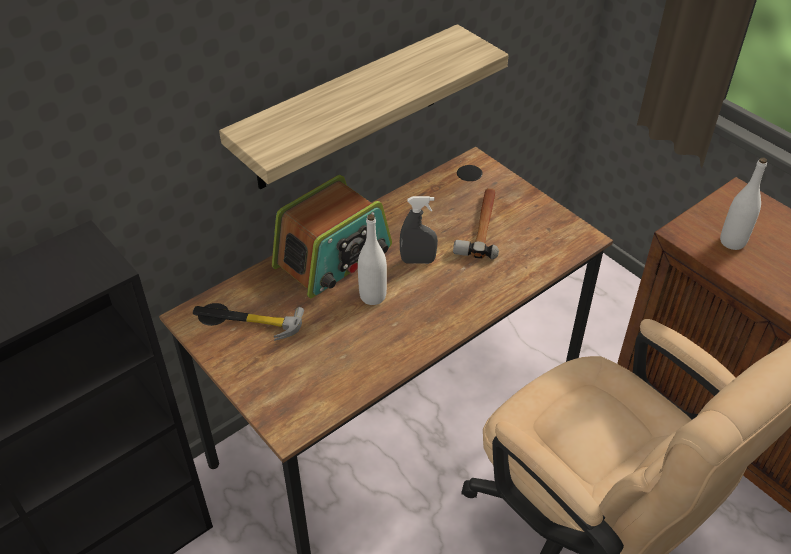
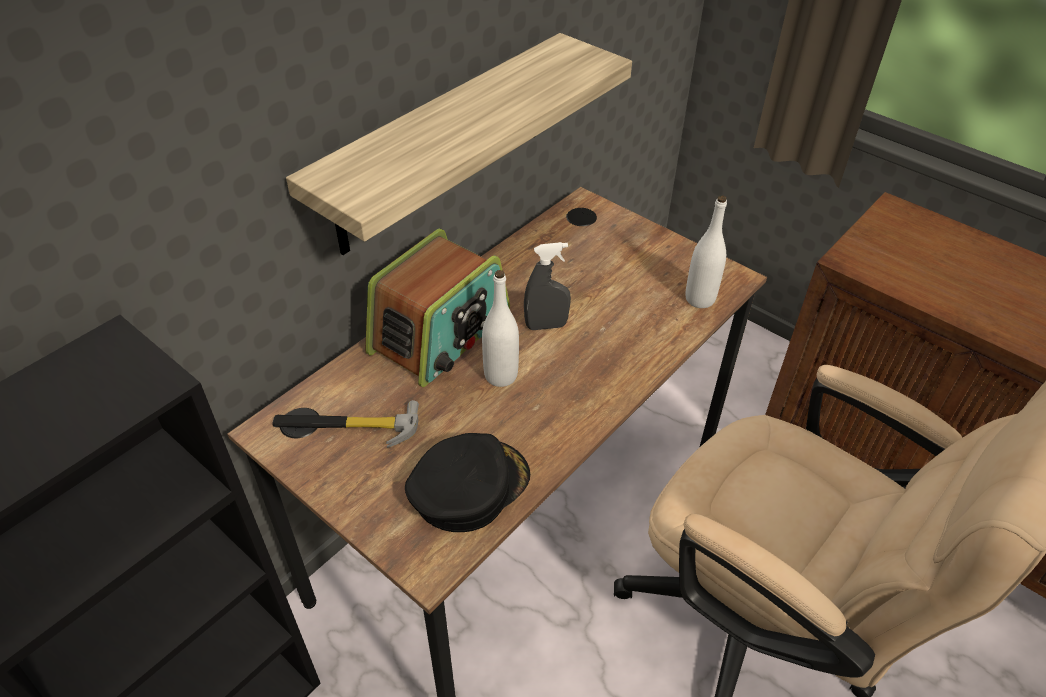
camera: 10 degrees left, 0 degrees up
(329, 376) = (468, 486): none -> black cap
(481, 225) = (611, 276): hammer -> none
(732, 242) = (907, 264): white bottle -> white bottle (700, 299)

